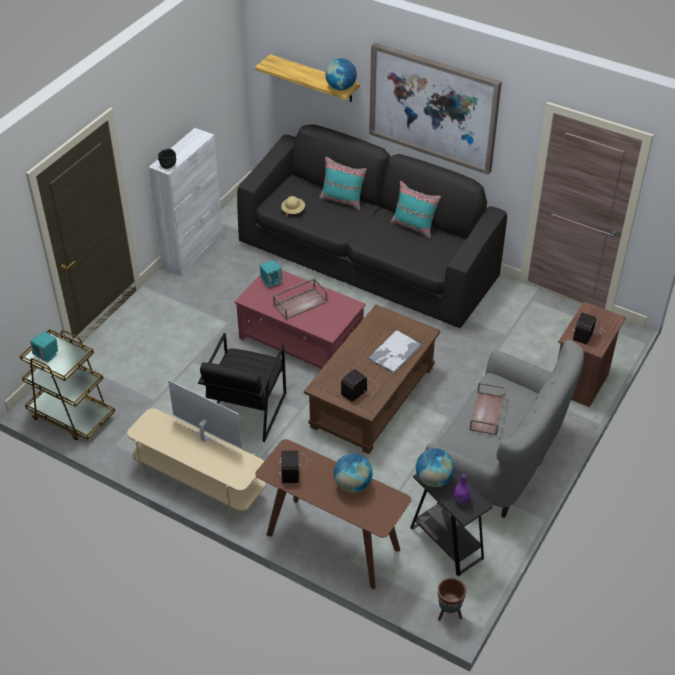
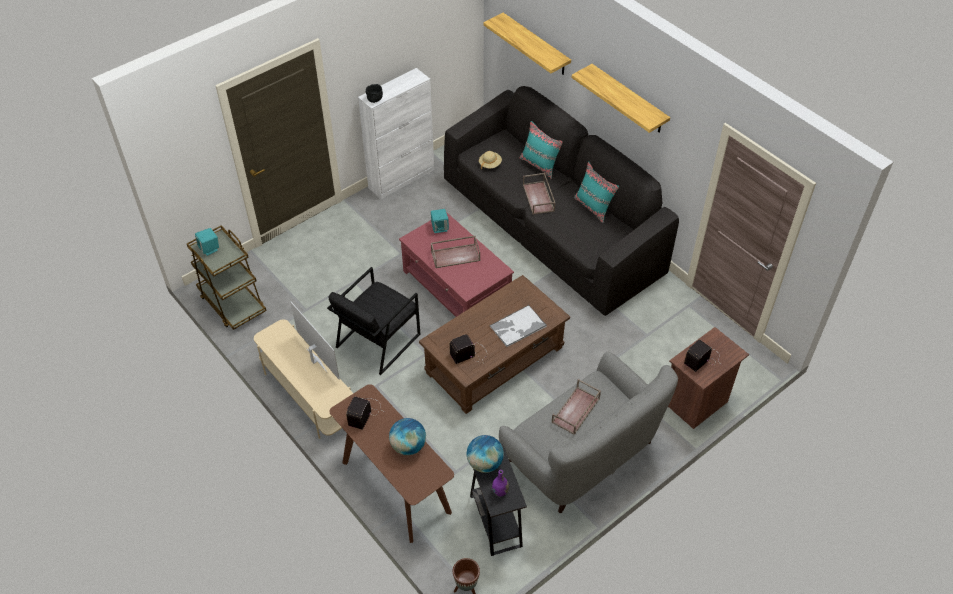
camera: 20 degrees right, 5 degrees up
(341, 87) = (551, 60): globe -> none
(357, 230) = (539, 198): none -> brown tray
(433, 107) = (628, 99): picture -> shelf

